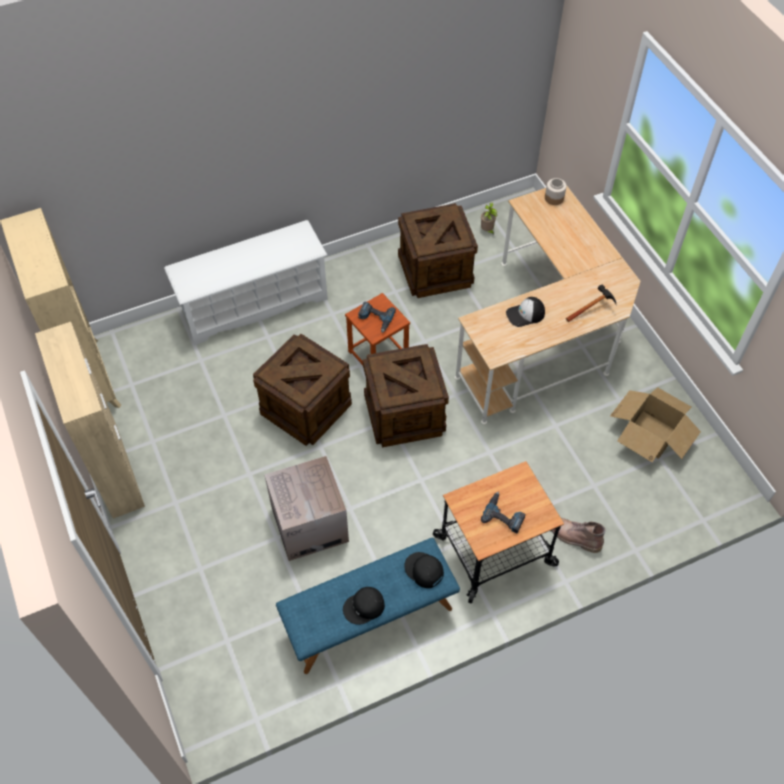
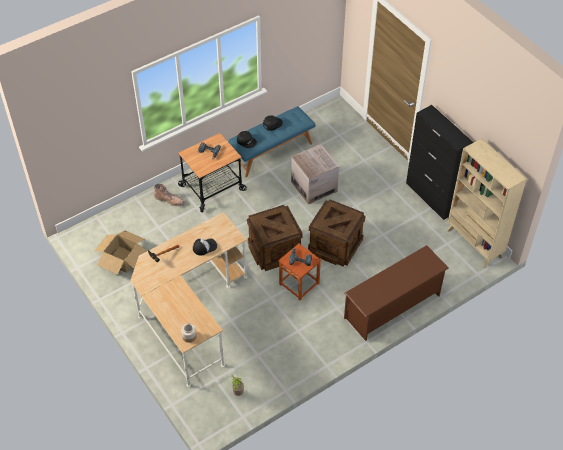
camera: 170 degrees right, 5 degrees down
(115, 470) = (431, 197): beige cabinet -> black cabinet
(254, 304) = (392, 306): white shoe rack -> brown shoe rack
(435, 270) = (272, 352): crate -> none

